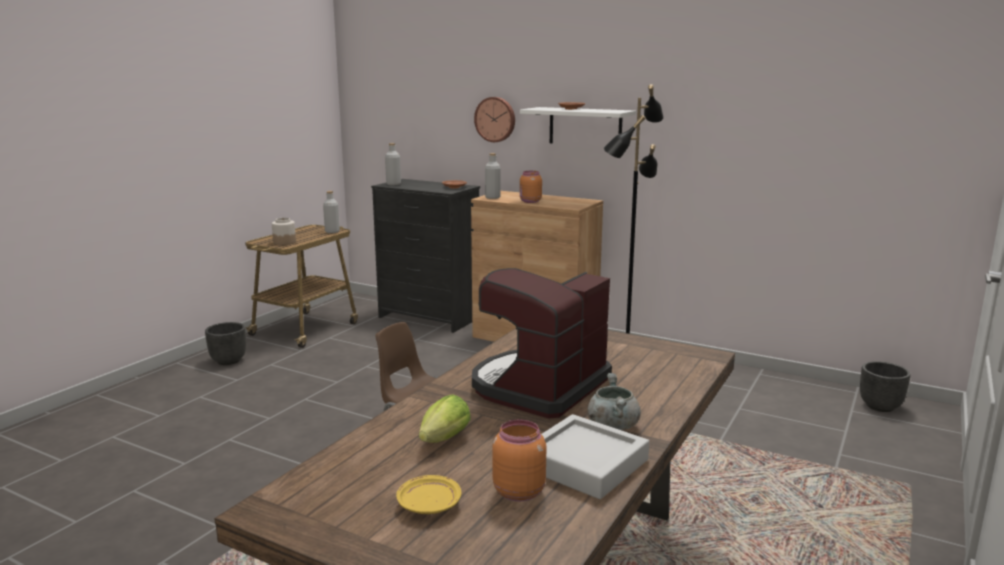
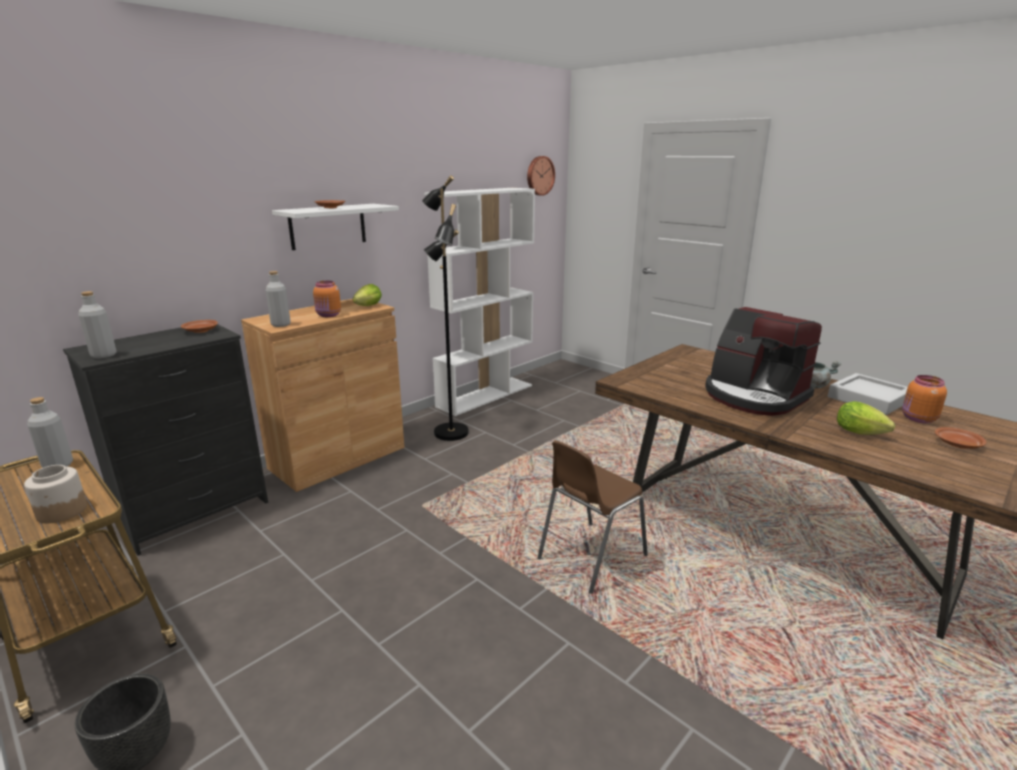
camera: 75 degrees left, 5 degrees up
(429, 504) = (957, 444): yellow plate -> brown plate
(495, 119) = (214, 232): wall clock -> wall clock (539, 175)
(569, 205) = (367, 306): none -> lettuce
(743, 374) = (485, 395): none -> white bookcase
(880, 406) = (553, 374): black planter -> none

